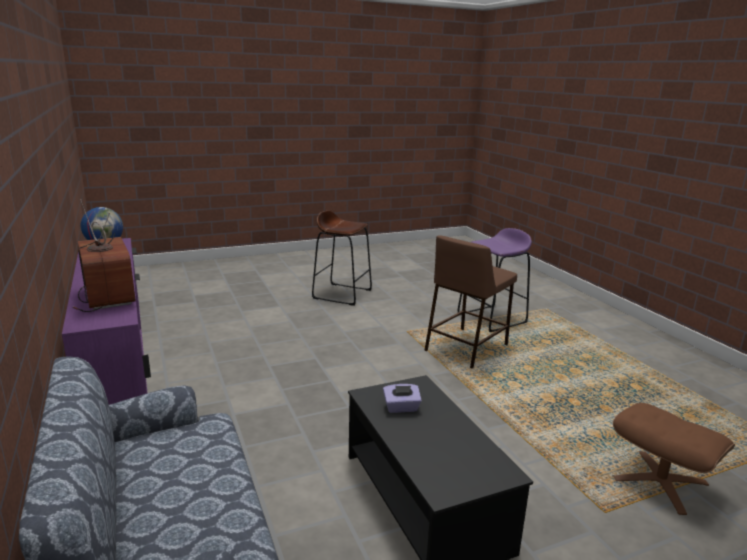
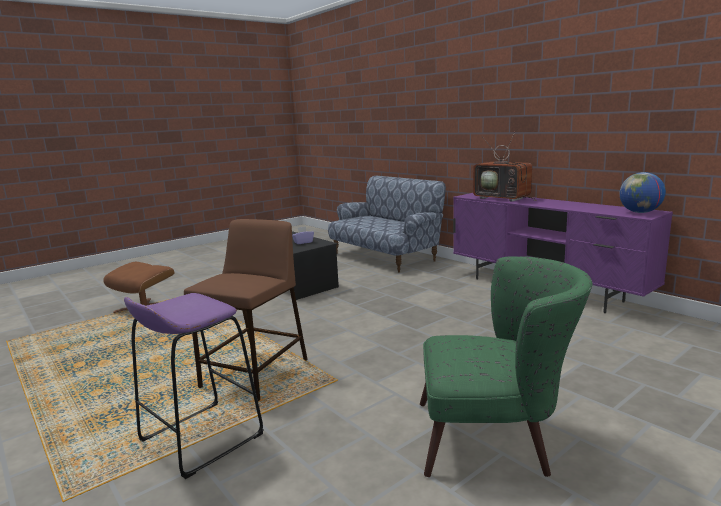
camera: 165 degrees right, 5 degrees down
(342, 294) = (496, 438): brown stool -> green armchair

